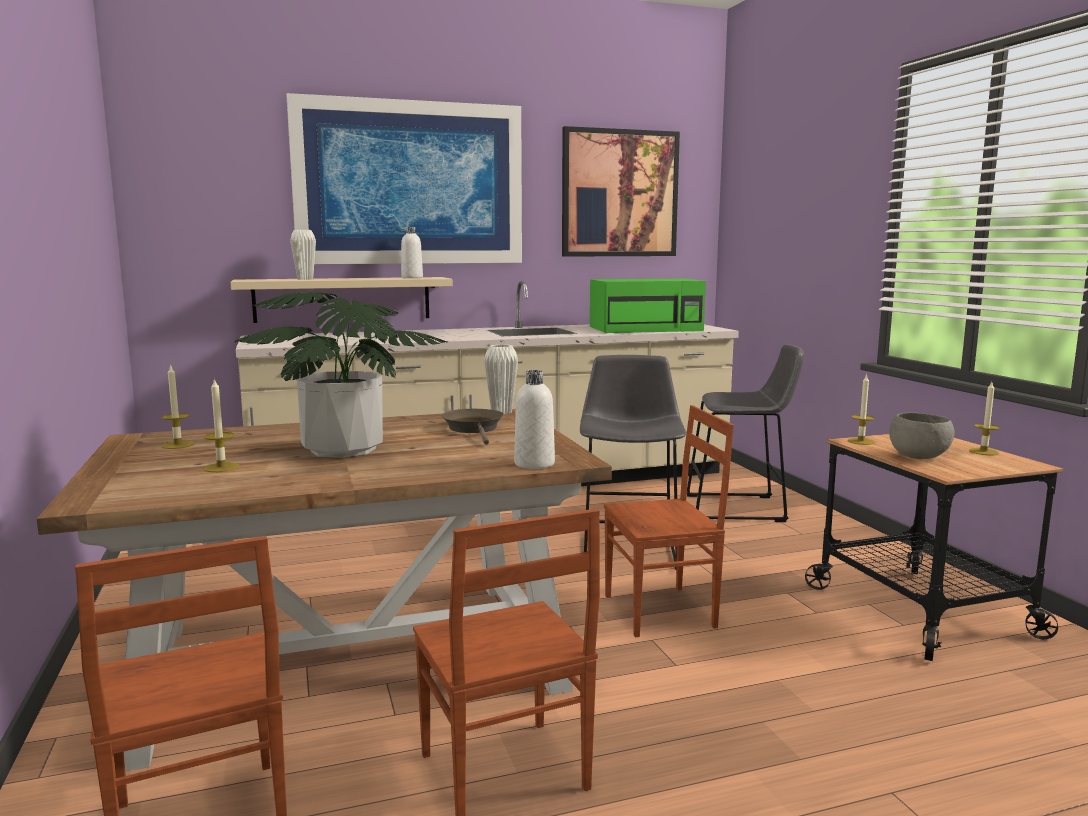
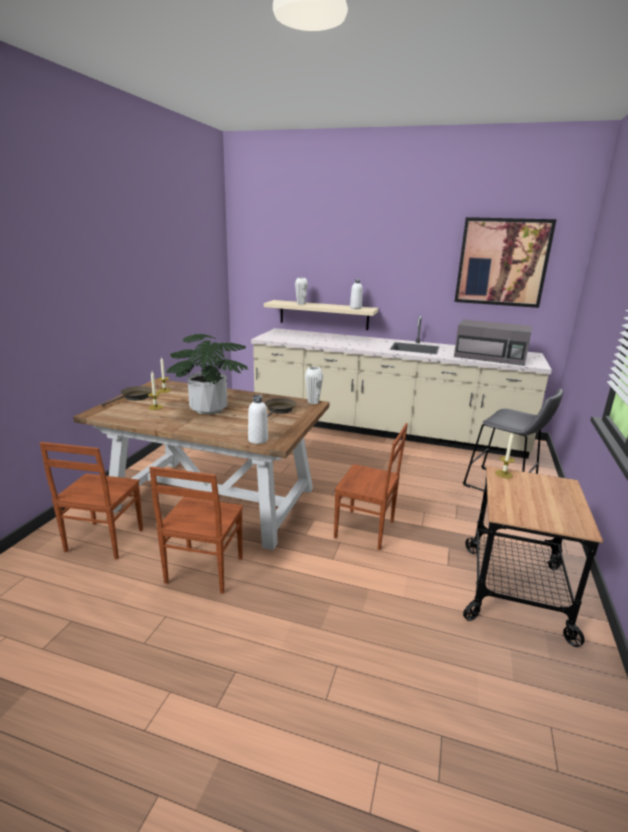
camera: 35 degrees right, 10 degrees up
(132, 465) = (134, 397): none -> brown frying pan
(410, 183) = (365, 253): picture -> none
(629, 546) = (402, 488): grey stool -> none
(647, 329) = (491, 357): green microwave -> grey microwave
(918, 457) = (514, 497): grey bowl -> none
(983, 452) = (573, 508): candle -> none

